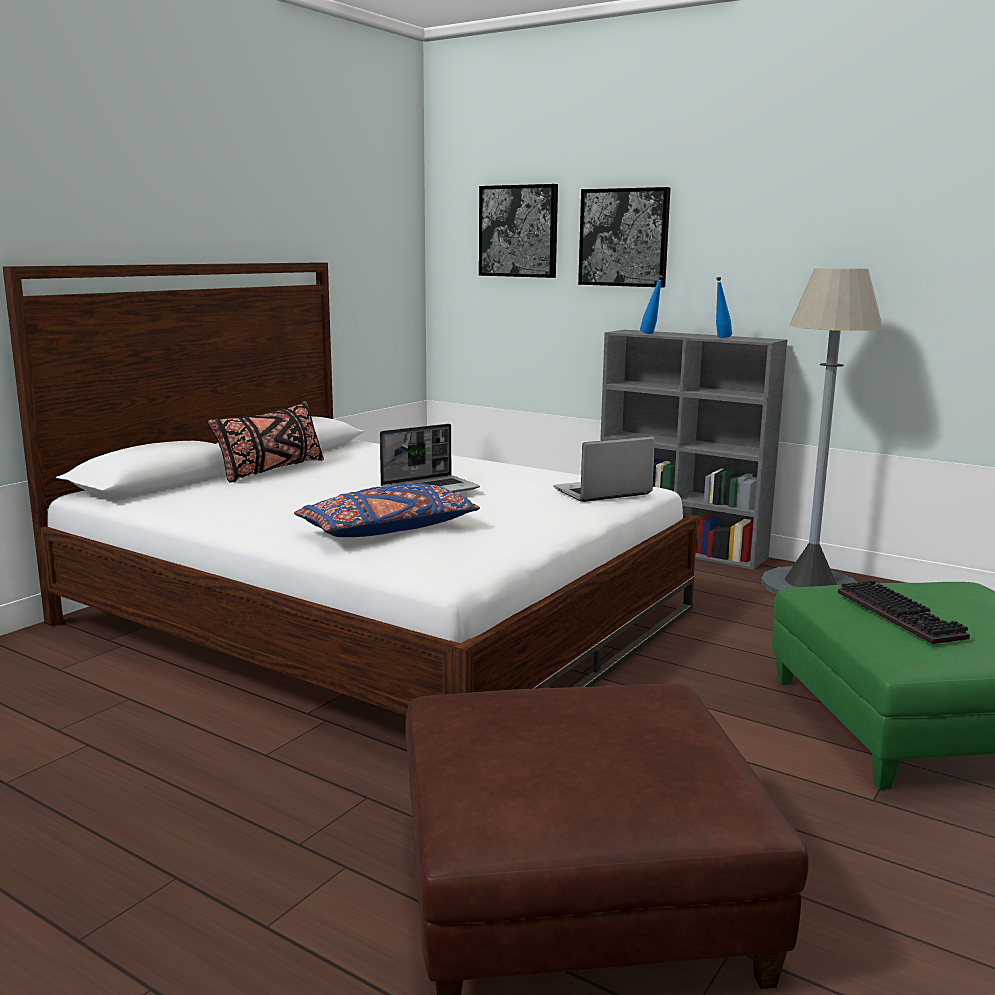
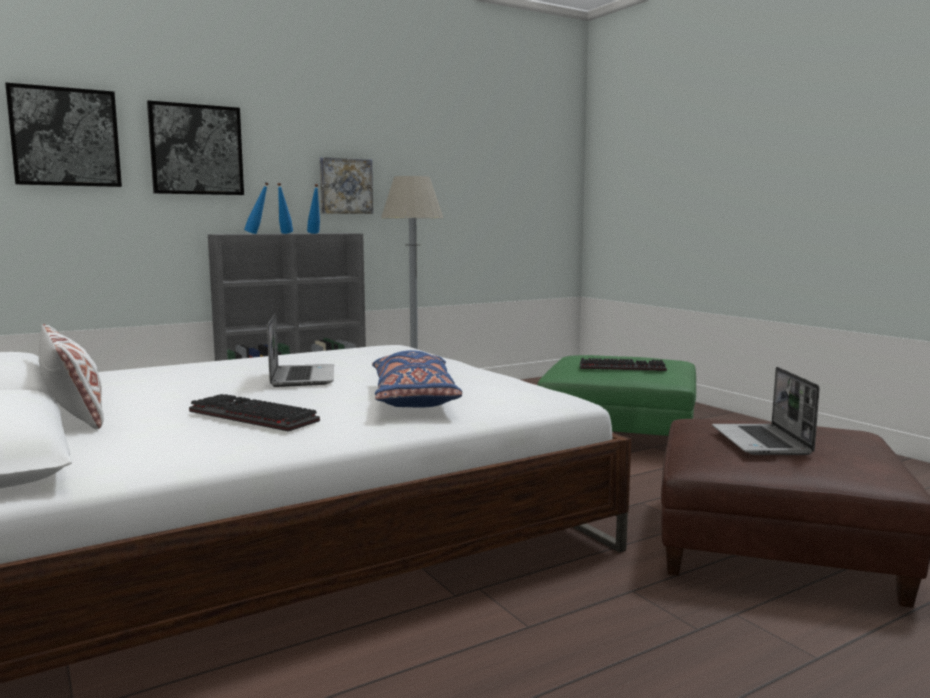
camera: 65 degrees left, 5 degrees down
(271, 470) = (73, 413): black pillow -> white pillow
(285, 502) = (249, 417): none -> keyboard
(601, 492) = (390, 351): laptop -> laptop (762, 442)
(686, 335) = (284, 233): none -> blue bottle
(792, 277) = (345, 186): none -> picture

